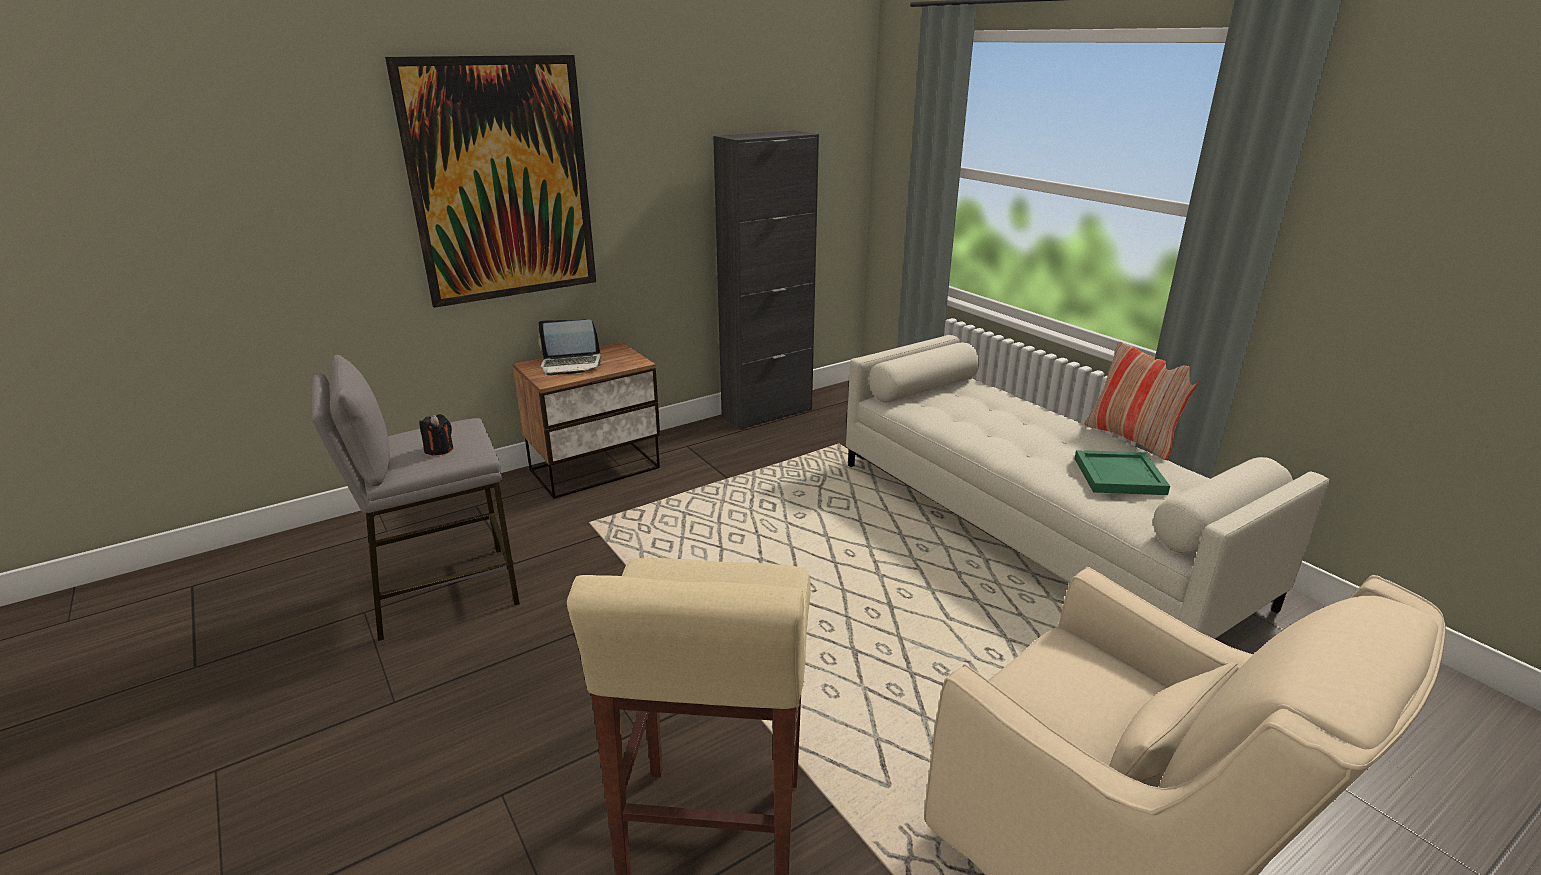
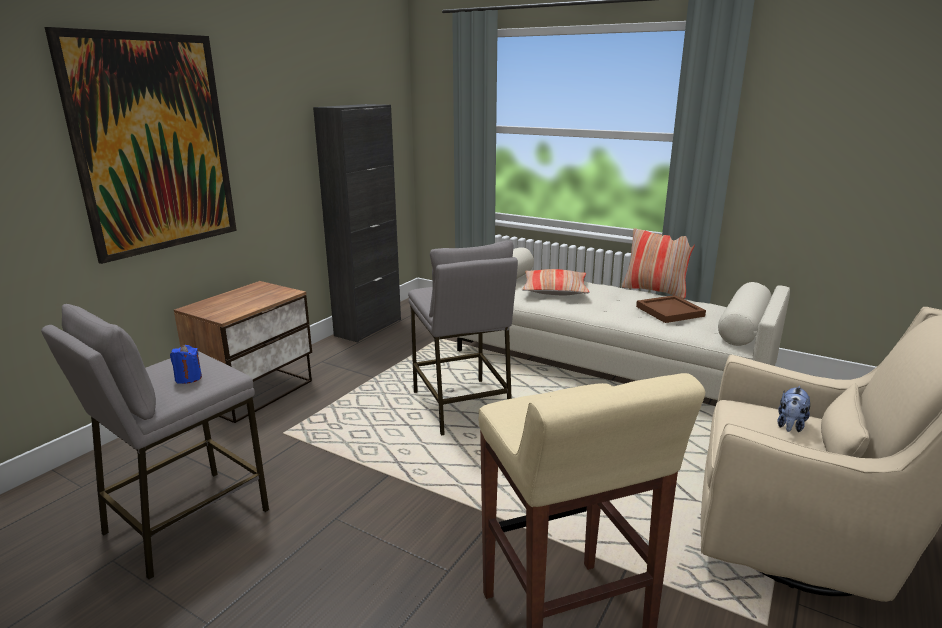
camera: 25 degrees left, 5 degrees down
(439, 449) = (188, 378): black candle -> blue candle
(571, 365) = (232, 302): laptop -> none
(798, 540) = (461, 407): none -> grey stool
(982, 412) = (554, 290): none -> pillow
(1110, 694) = (790, 425): none -> plush toy
(1118, 476) = (669, 312): green tray -> brown tray

